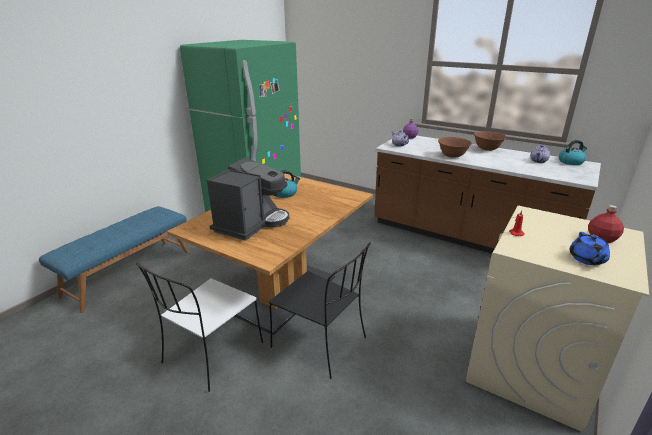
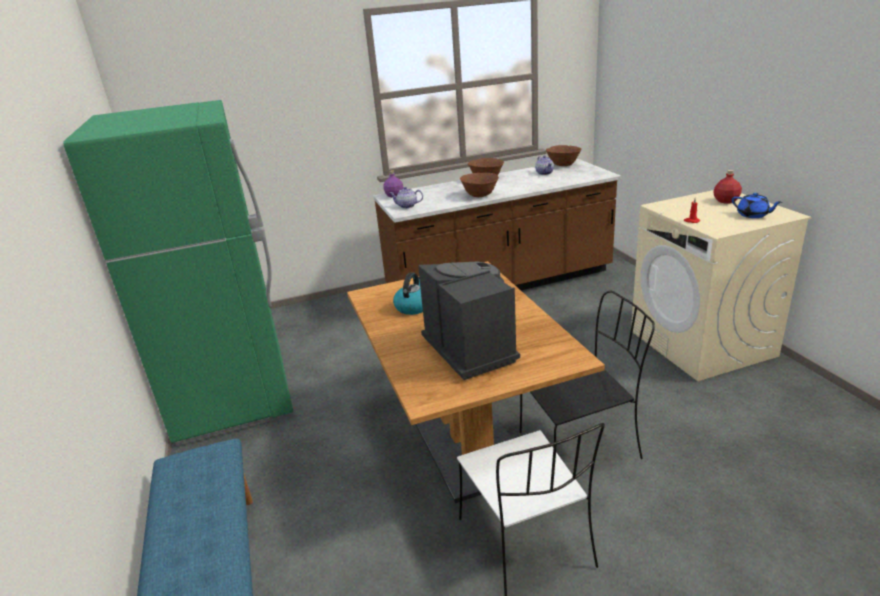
camera: 50 degrees left, 0 degrees up
(571, 162) = (563, 165): kettle -> brown bowl

